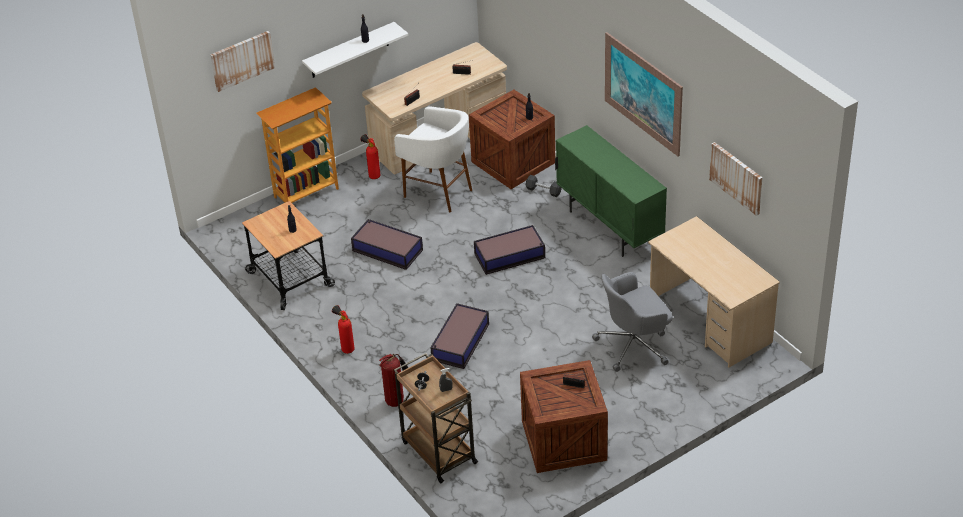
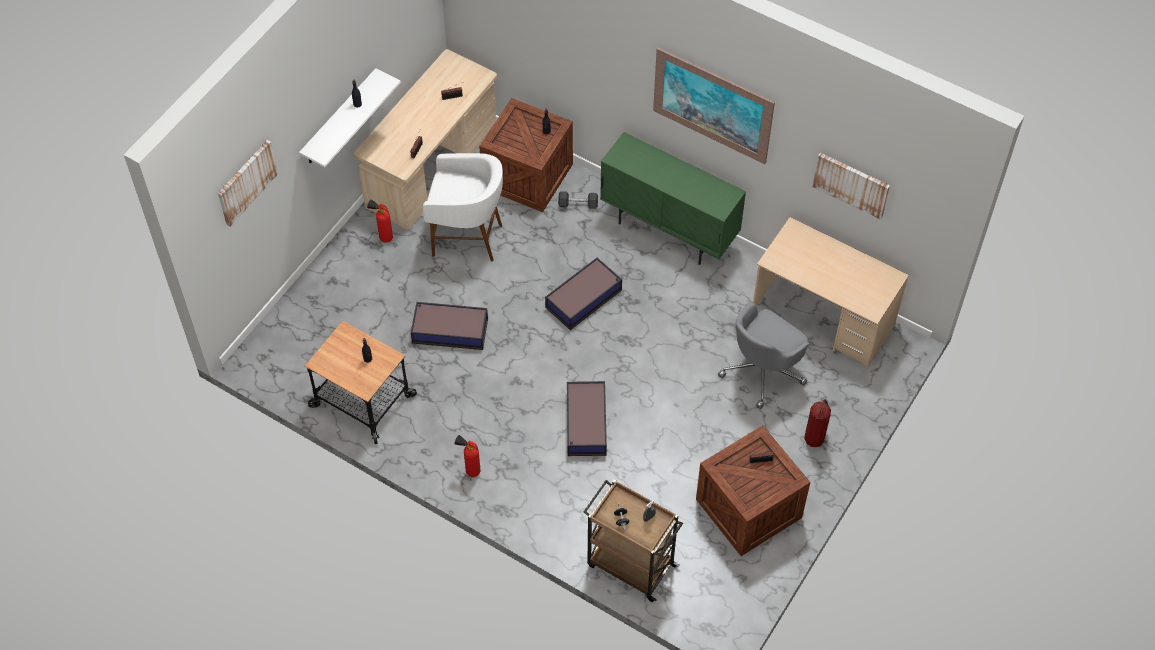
camera: 25 degrees left, 15 degrees up
(306, 193) = (320, 281): bookcase -> none
(396, 400) = (556, 517): fire extinguisher -> fire extinguisher (814, 438)

